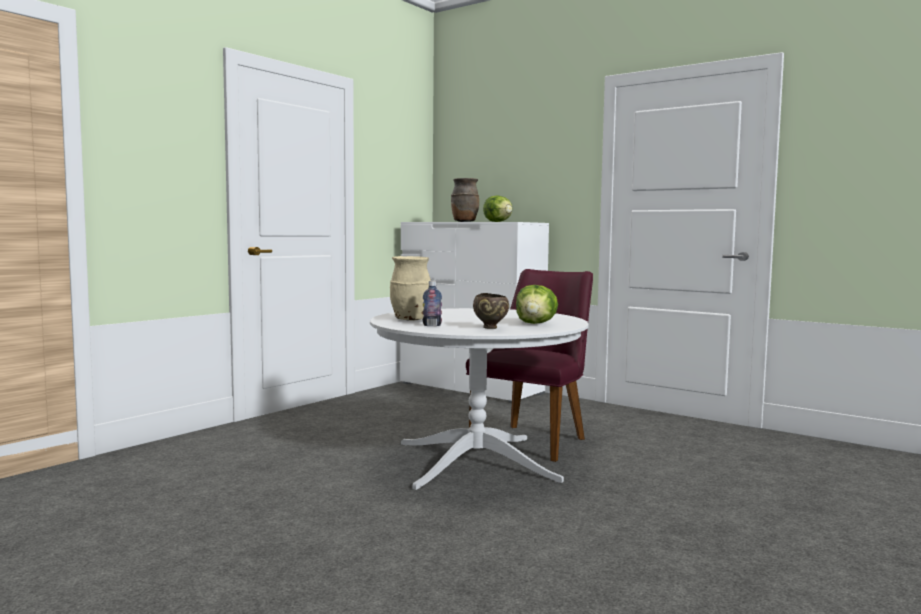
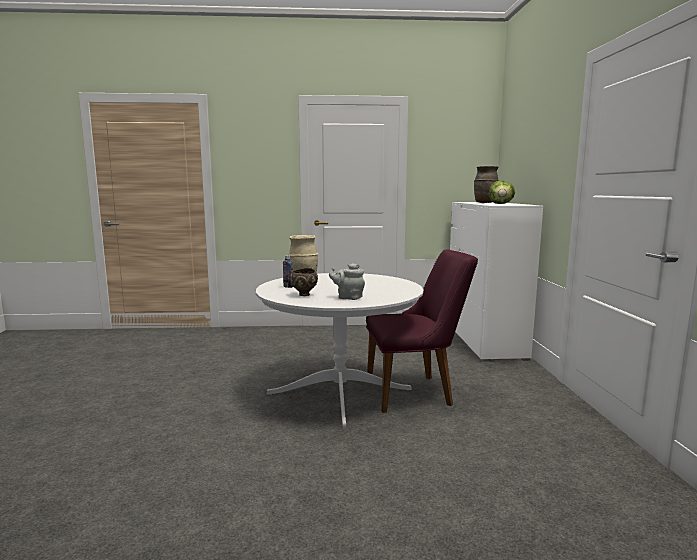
camera: 50 degrees right, 5 degrees up
(535, 324) = (348, 297): lettuce -> grey teapot

